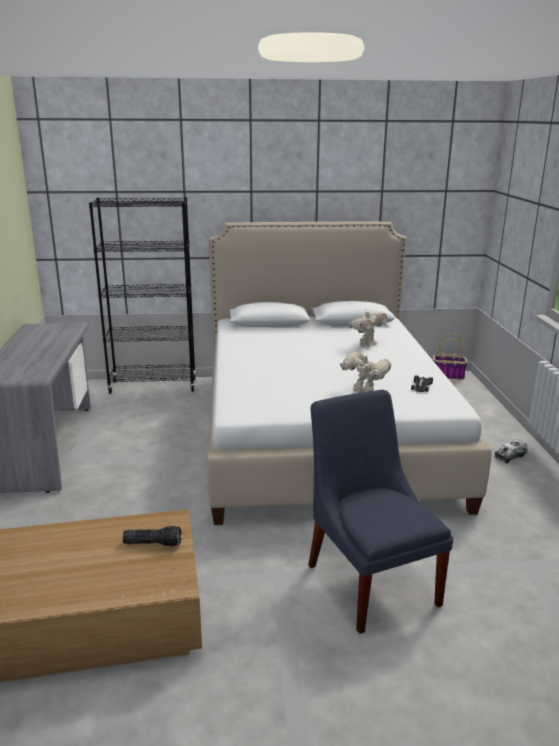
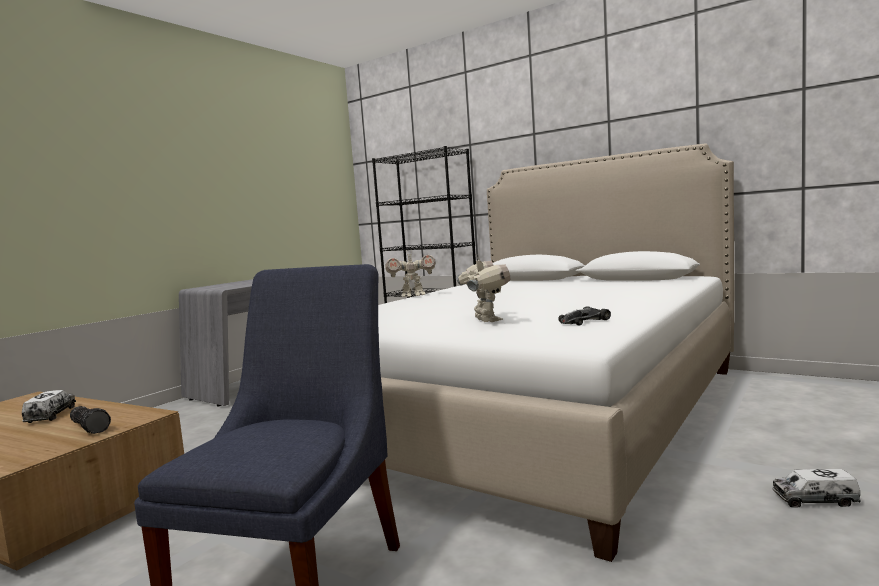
camera: 40 degrees right, 15 degrees down
(74, 546) = (51, 415): none -> toy truck
(366, 344) = (606, 291): toy robot -> toy robot (413, 296)
(448, 376) = (832, 383): basket -> none

